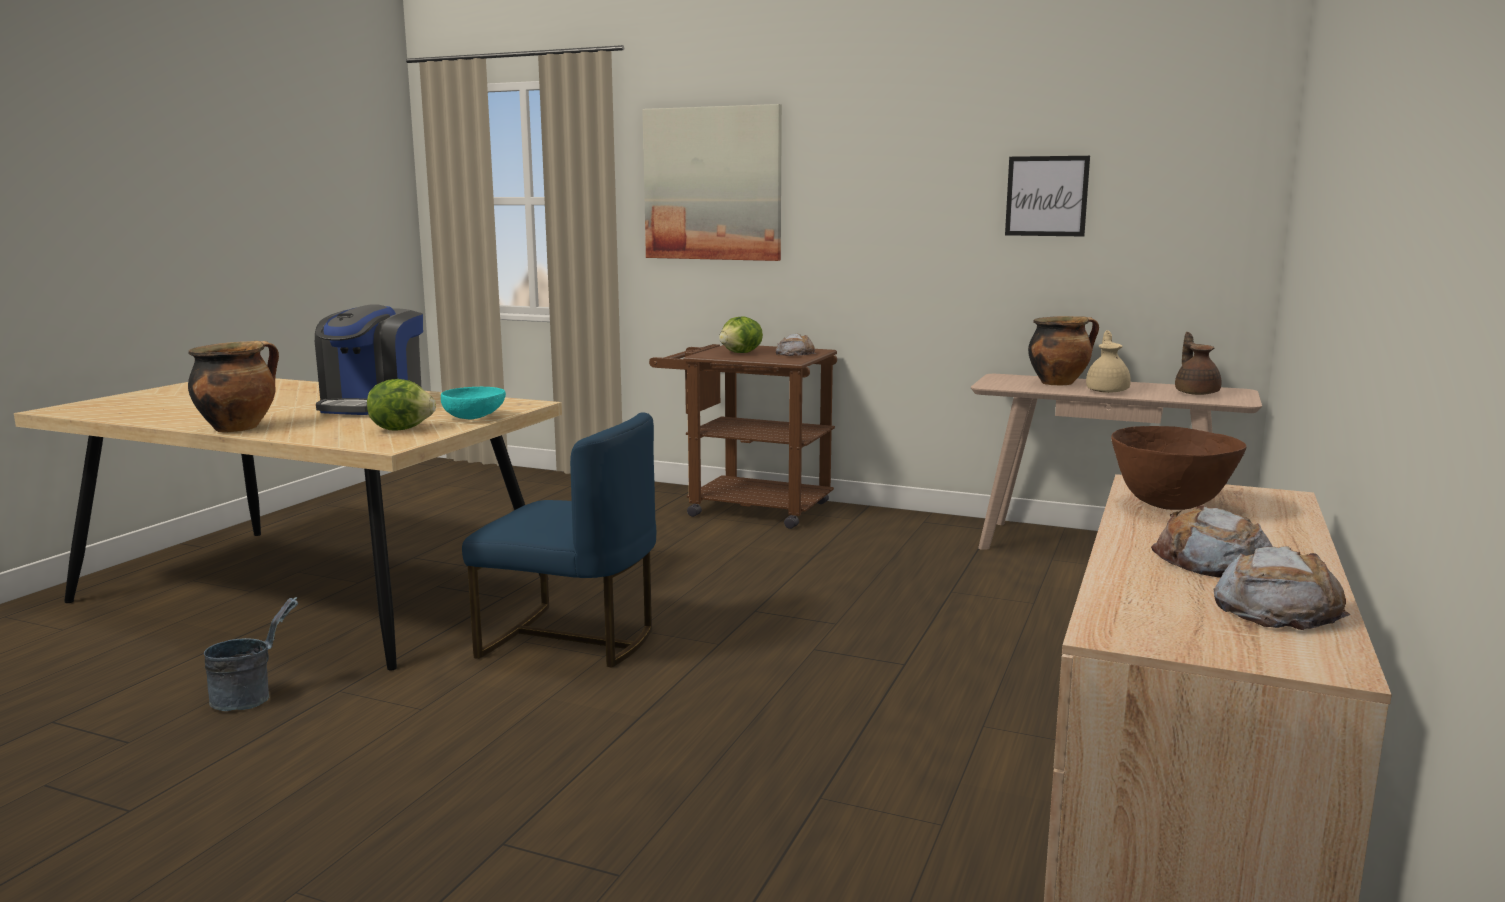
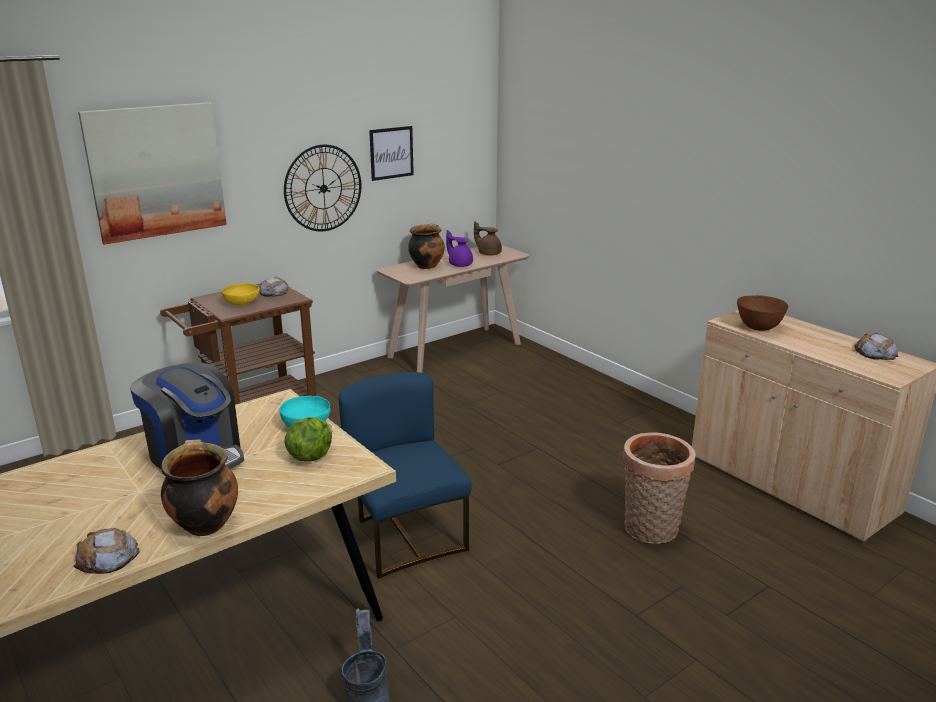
camera: 60 degrees left, 10 degrees up
(571, 640) = (405, 536): blue chair -> blue chair turned 75 degrees counterclockwise
(741, 353) = (242, 303): lettuce -> yellow bowl
(765, 810) = (650, 531): none -> basket
(923, 235) = (323, 188): none -> wall clock
(1107, 391) = (460, 264): beige teapot -> purple teapot
(1212, 560) = (827, 344): bread -> bread (107, 558)

